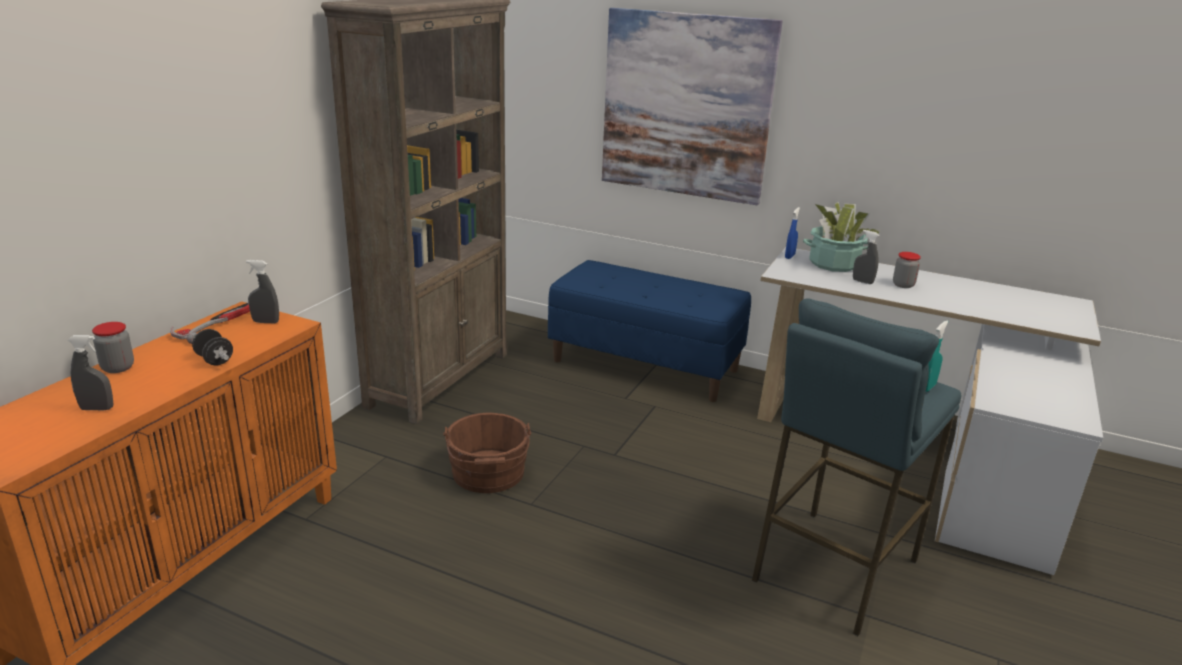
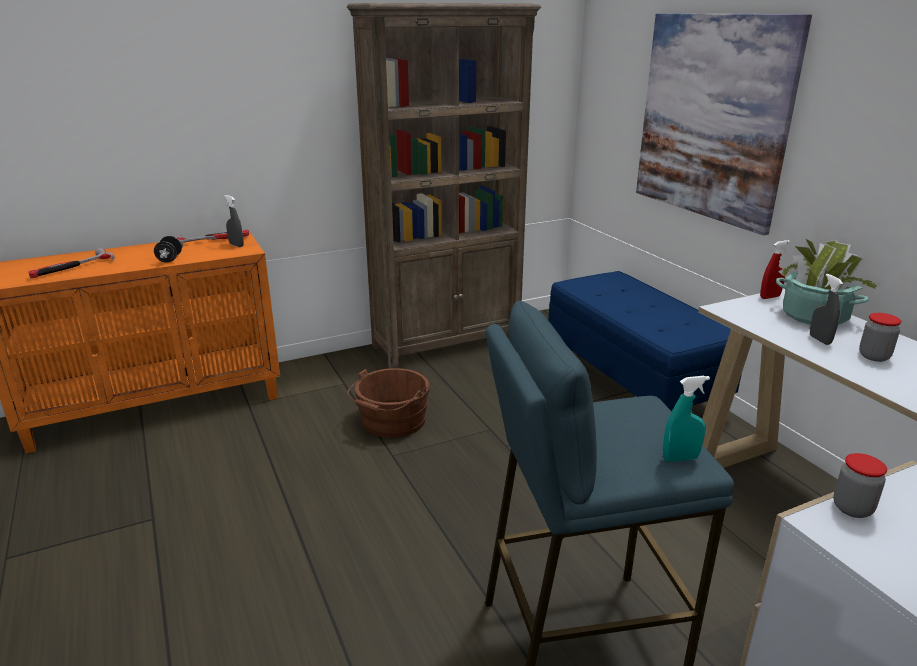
camera: 40 degrees right, 0 degrees up
(97, 408) = (73, 268): grey spray bottle -> hammer
(118, 368) = (122, 251): jar -> jar (852, 508)
(789, 256) = (770, 297): blue spray bottle -> red spray bottle

